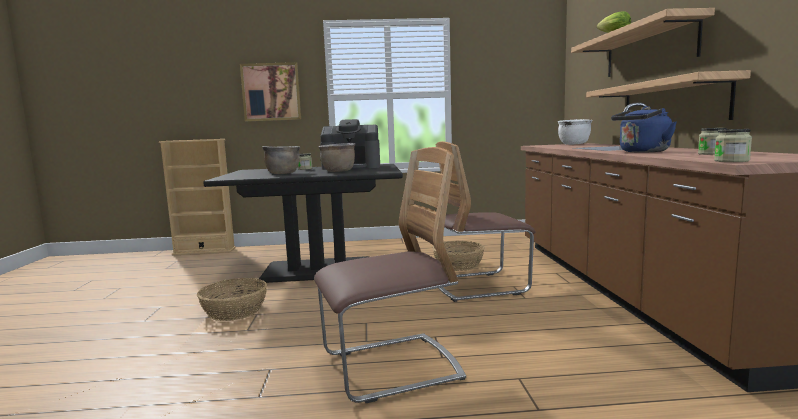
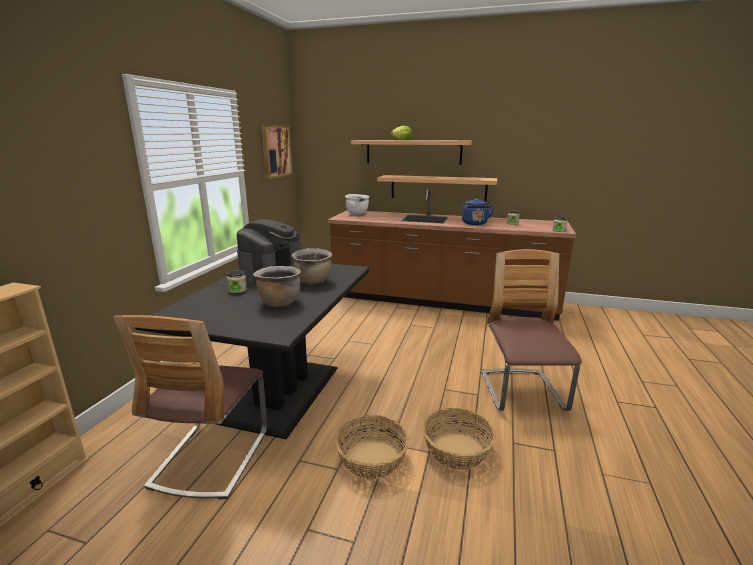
camera: 70 degrees left, 10 degrees up
(271, 92) = (70, 186): picture -> picture (276, 151)
(459, 265) = (346, 329): basket -> basket (456, 450)
(480, 286) = (401, 334): chair -> chair (211, 457)

